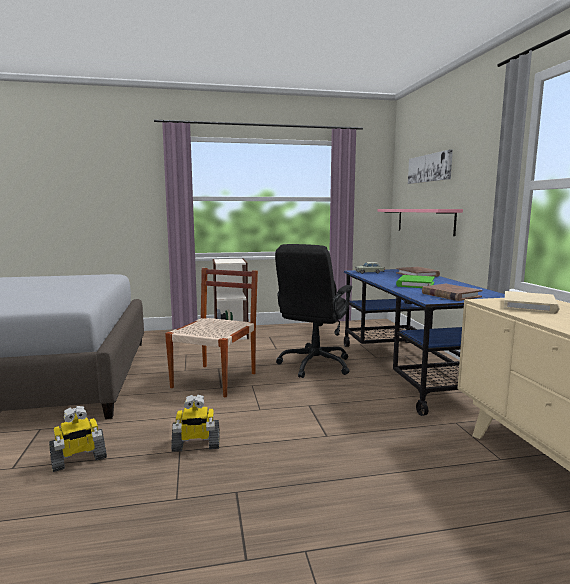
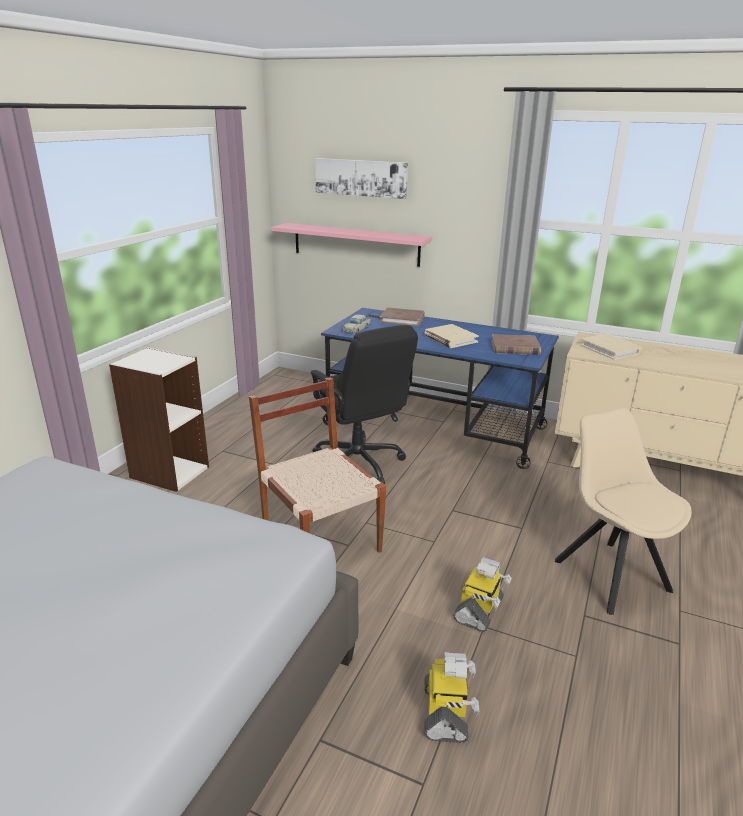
camera: 55 degrees left, 15 degrees up
(313, 493) = (610, 575): none -> beige chair
(415, 284) = (450, 339): green book -> beige book

